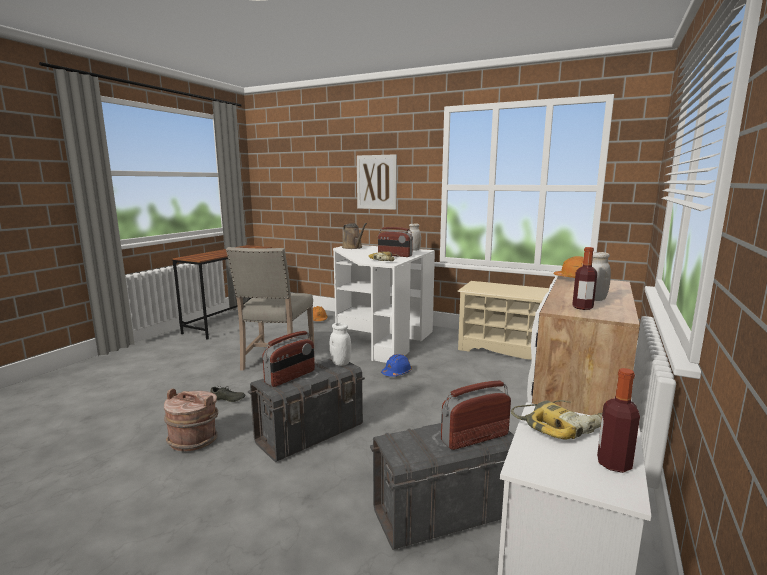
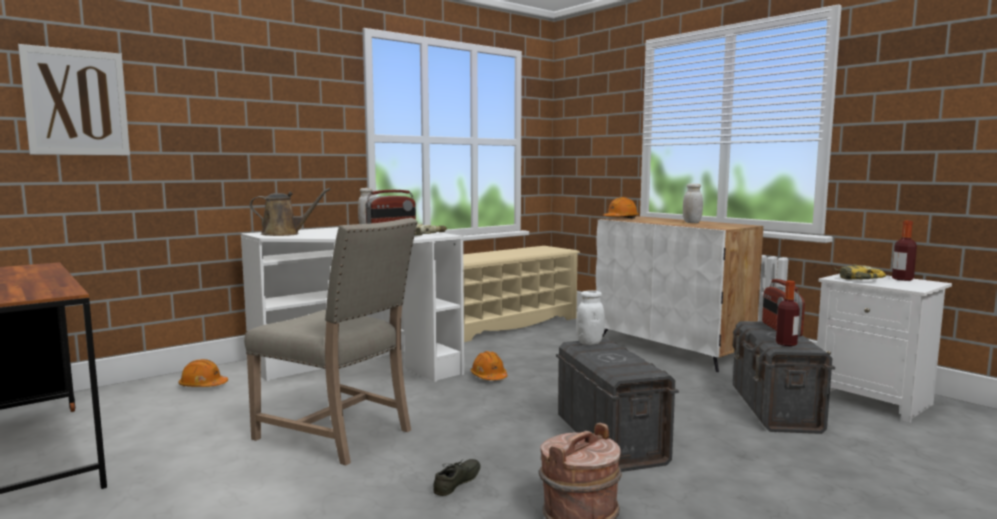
camera: 65 degrees left, 5 degrees down
(290, 377) = (617, 364): radio -> none
(376, 182) = (264, 127): picture -> picture (76, 102)
(396, 373) = (489, 377): blue hard hat -> orange hard hat
(582, 307) = (716, 225): bottle -> bottle (786, 344)

